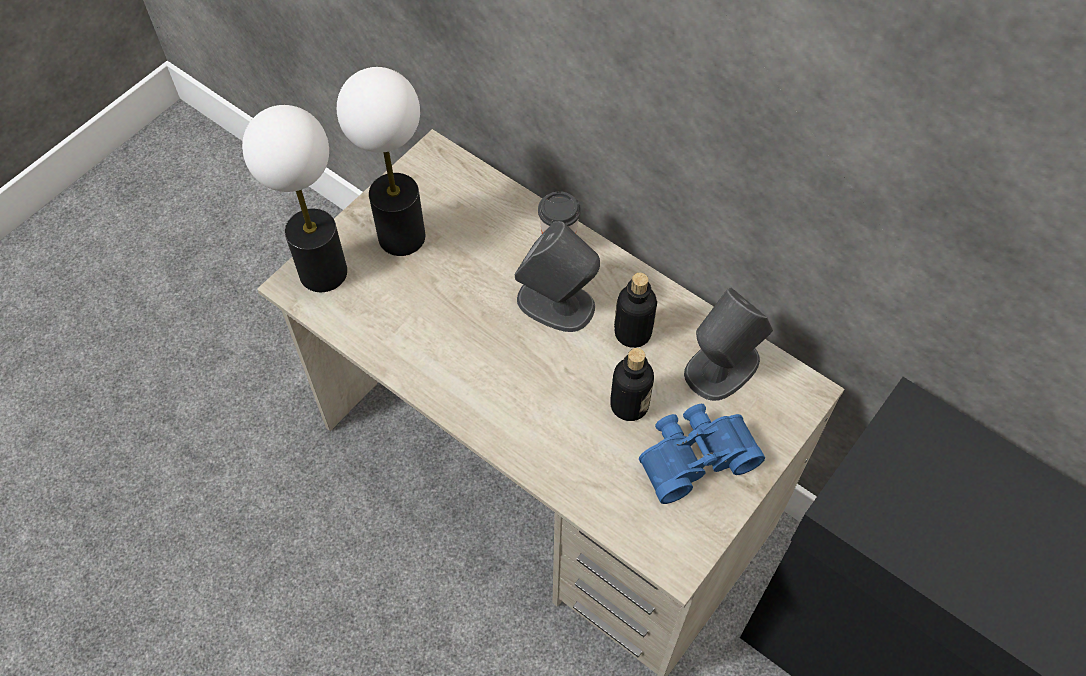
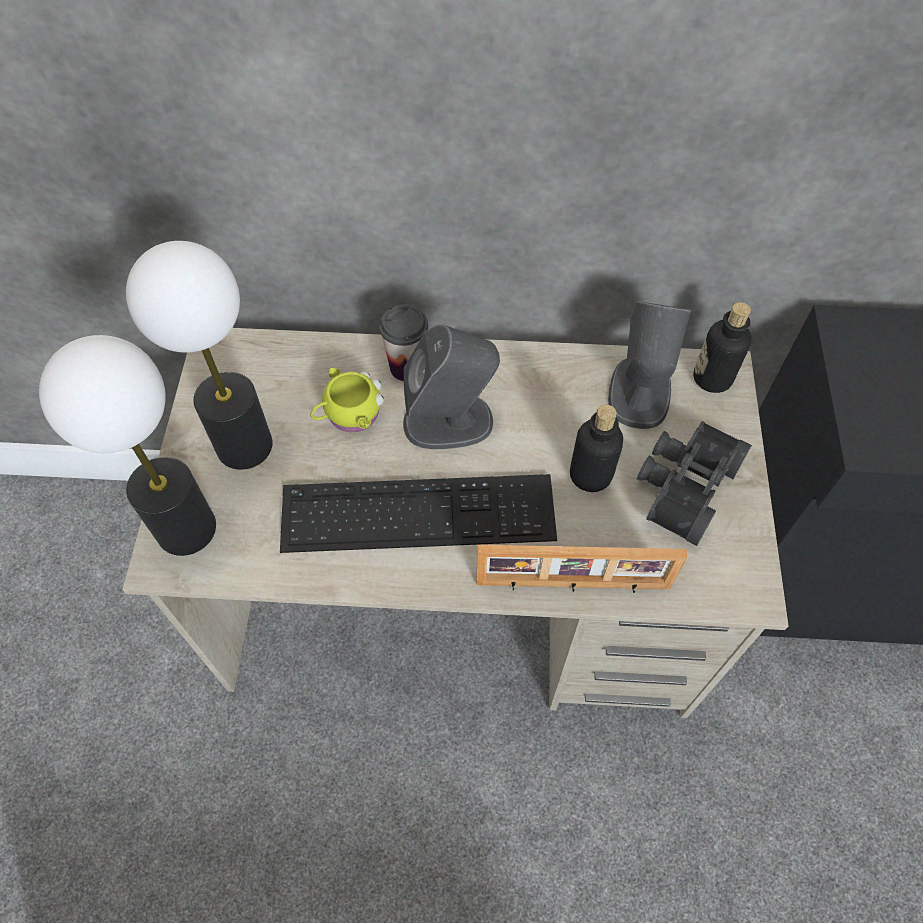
camera: 35 degrees left, 0 degrees up
(482, 356) = (418, 514): none -> keyboard
(489, 256) = (349, 415): none -> yellow mug
(549, 474) = (573, 586): none -> picture frame
(632, 333) = (539, 407): bottle -> bottle (712, 378)
(694, 455) = (682, 484): blue binoculars -> black binoculars

